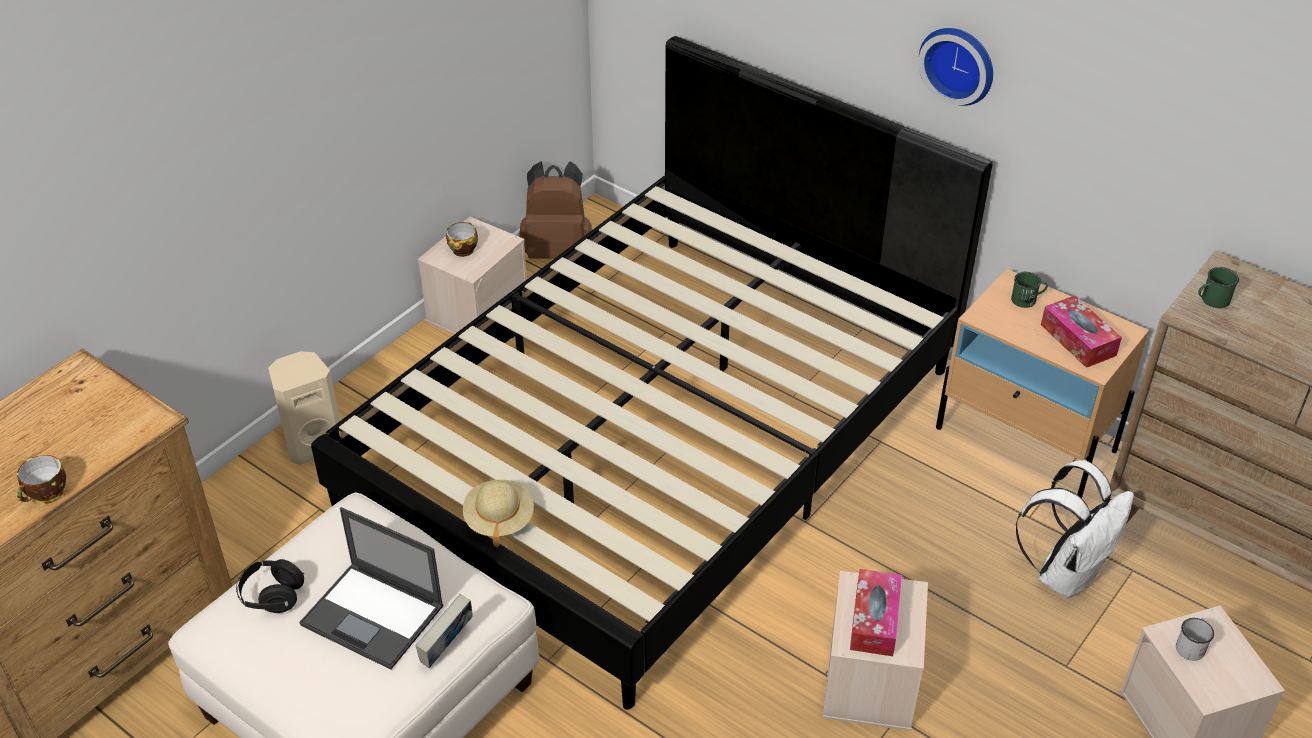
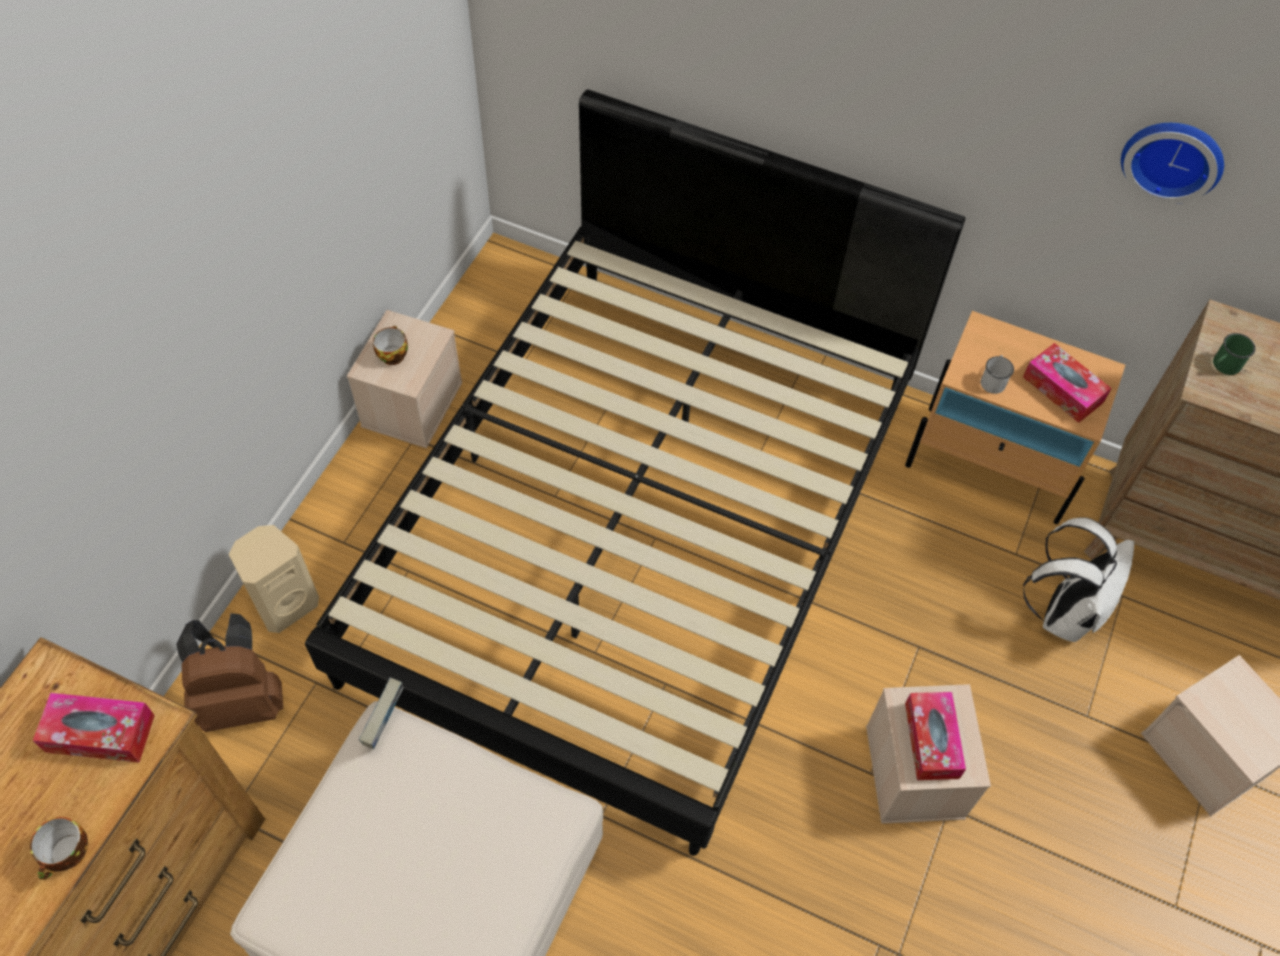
camera: 15 degrees left, 15 degrees up
(104, 418) = (100, 733): none -> tissue box
(272, 596) = (329, 860): black headphones -> none
(374, 616) = (446, 862): laptop -> none
(447, 648) = (533, 884): book -> book (386, 724)
(499, 519) = (533, 701): beige hat -> none
(558, 250) = (475, 313): brown backpack -> brown backpack (242, 699)
(959, 63) = (930, 121): wall clock -> wall clock (1173, 157)
(1027, 300) = (1002, 347): green mug -> none
(1191, 645) = (1225, 706): white mug -> white mug (993, 380)

